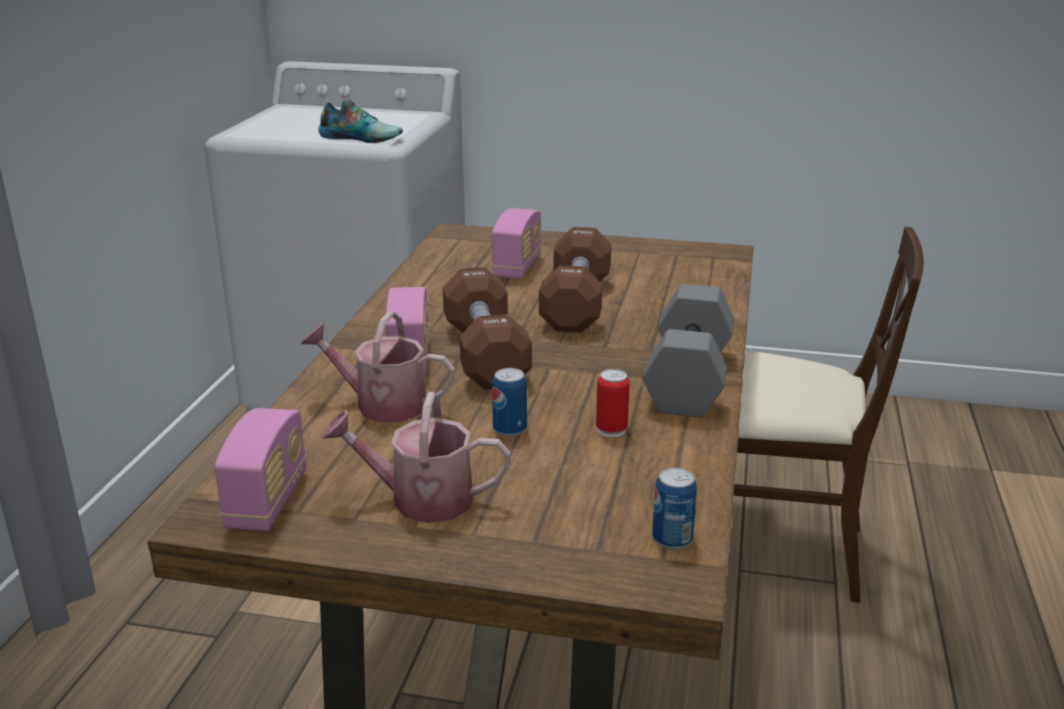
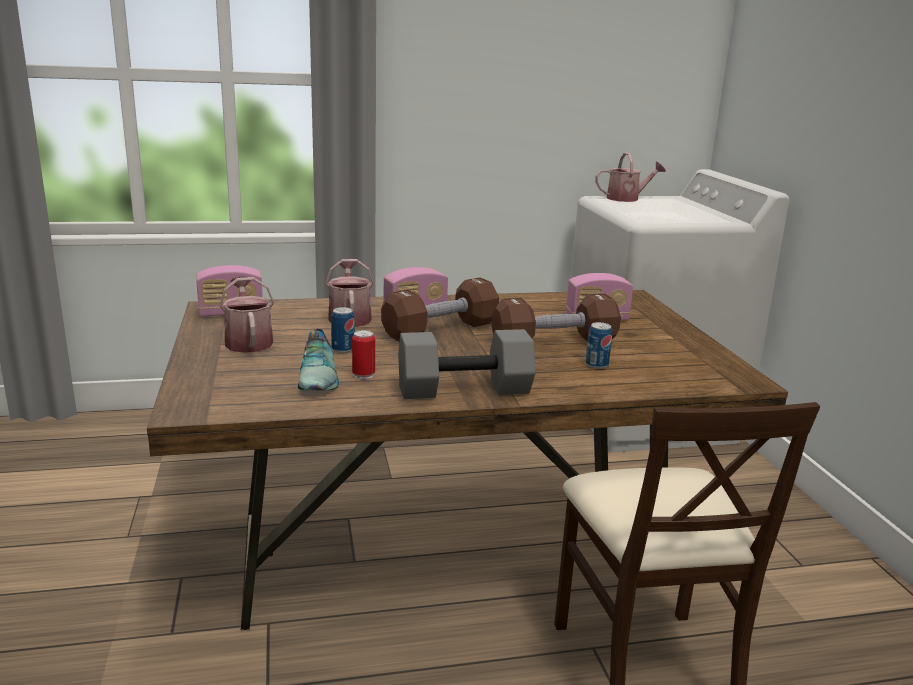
camera: 65 degrees right, 5 degrees down
(261, 125) = (627, 198): none -> watering can
(361, 138) = (643, 216): shoe -> shoe (320, 377)
(672, 539) = (232, 405): can -> can (596, 365)

